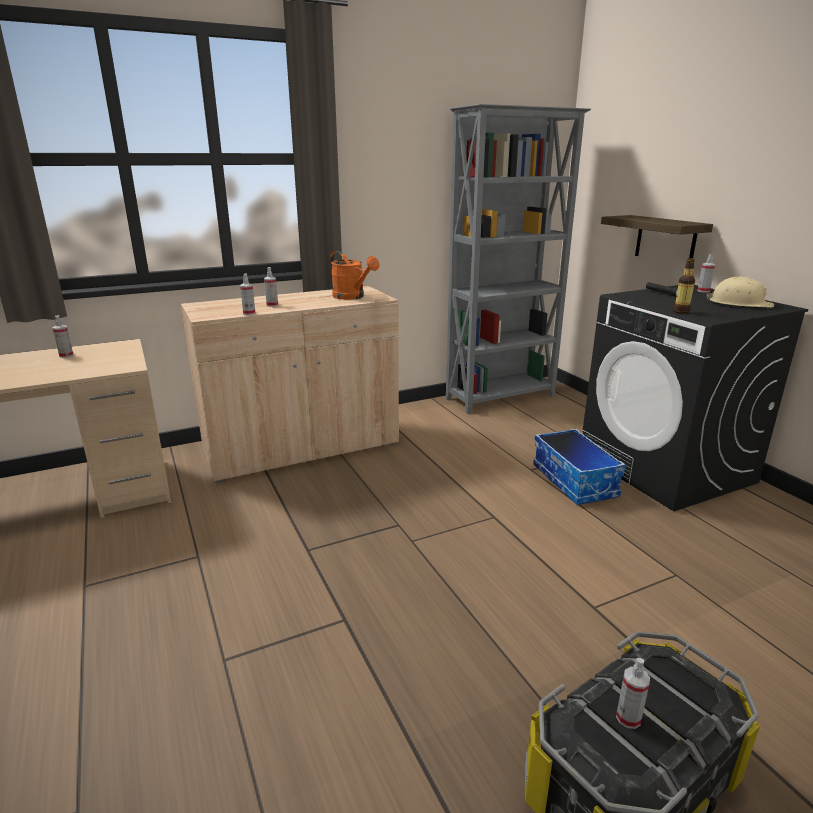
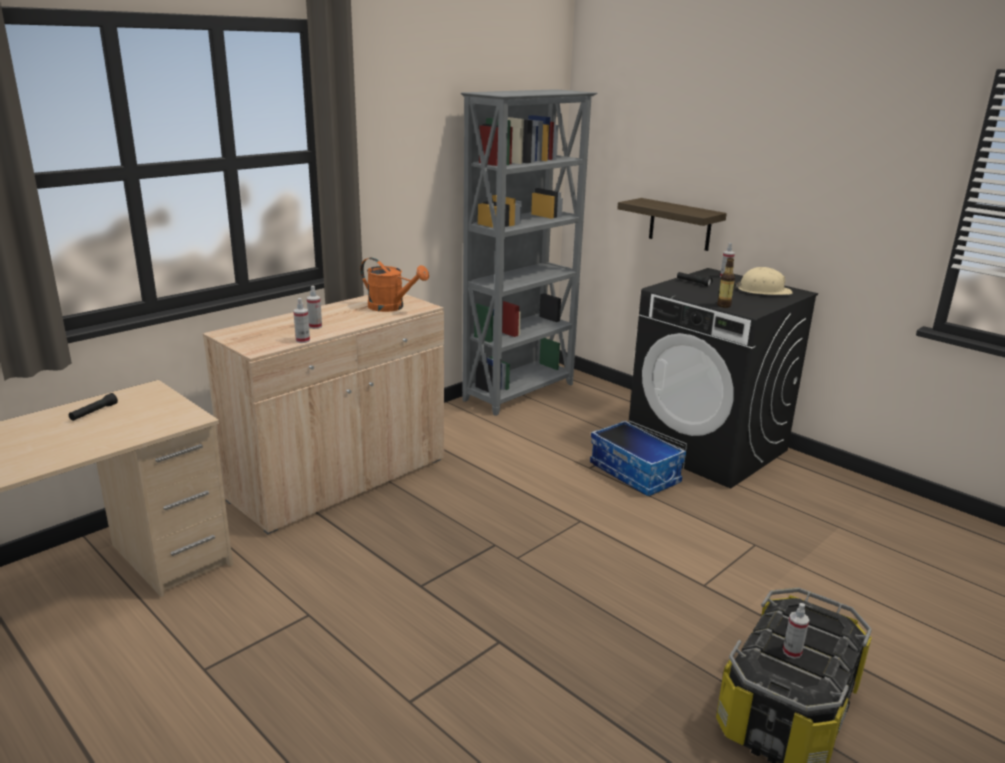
camera: 20 degrees left, 0 degrees up
(66, 355) = (94, 412): spray bottle -> black flashlight

